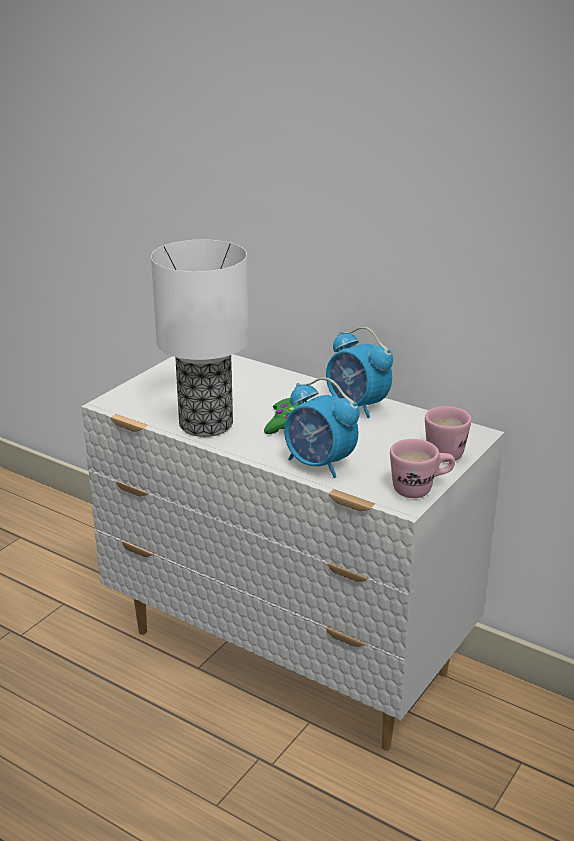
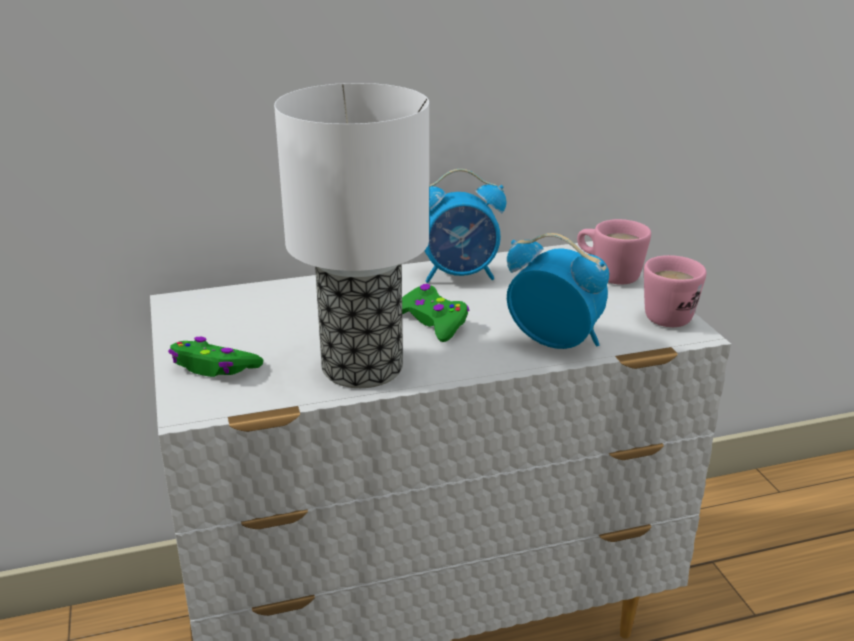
camera: 50 degrees left, 0 degrees up
(151, 390) = (214, 367): none -> green game controller
(319, 464) = (554, 342): alarm clock -> alarm clock turned 135 degrees counterclockwise

